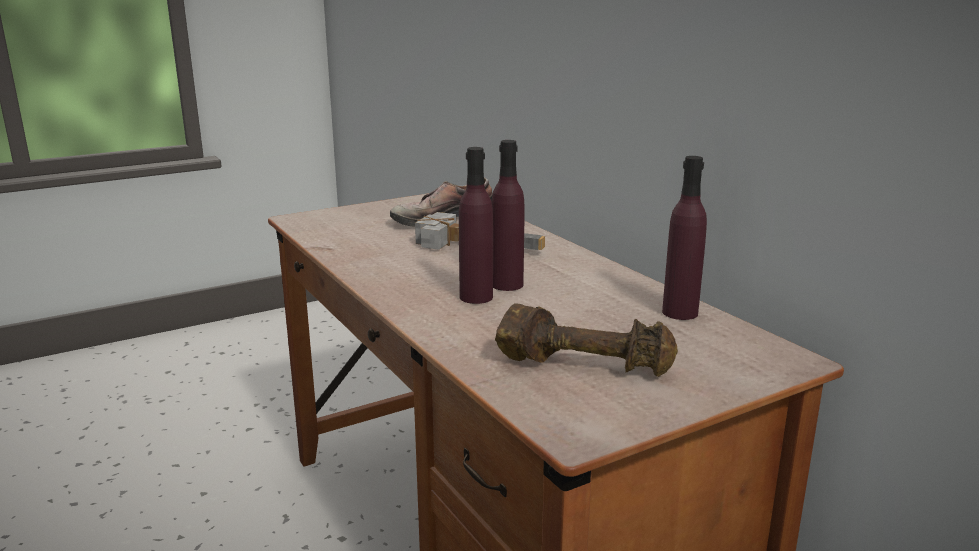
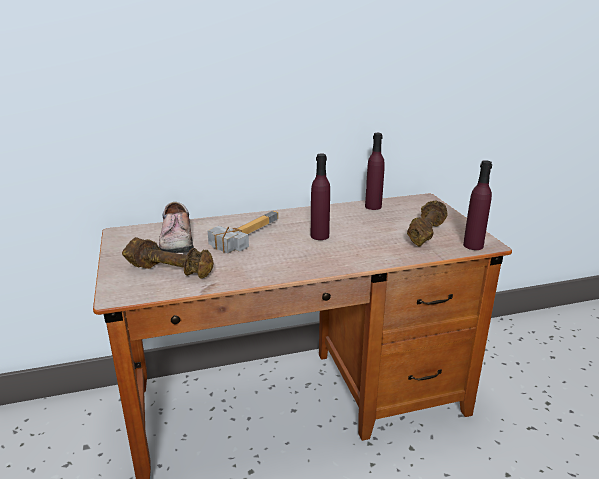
camera: 75 degrees left, 5 degrees up
(358, 228) = (171, 270): none -> brown dumbbell
(476, 297) = (335, 246): purple bottle -> purple bottle (473, 245)

